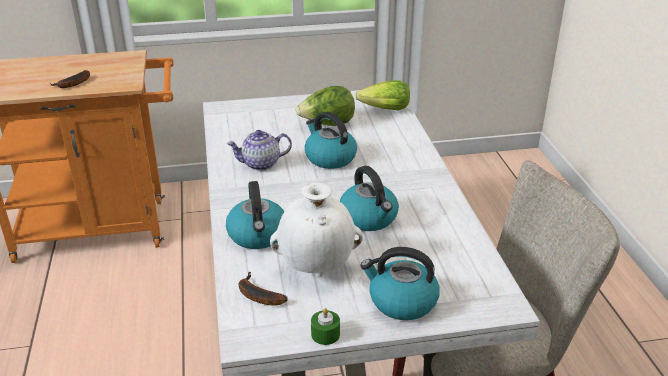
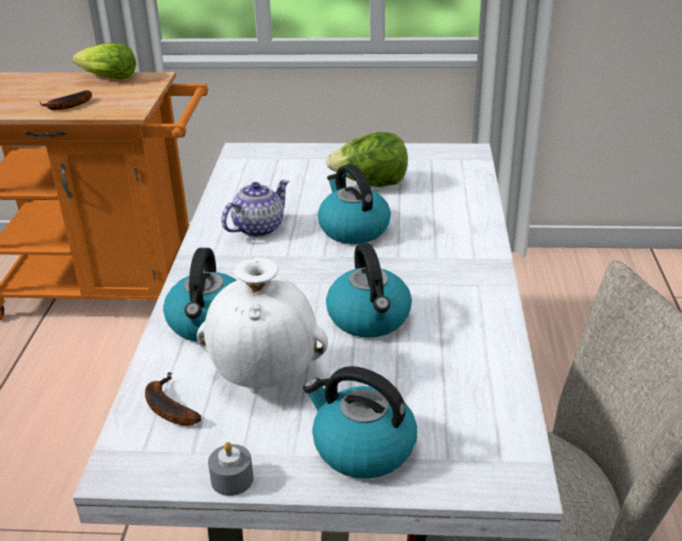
camera: 15 degrees right, 0 degrees up
(260, 164) = (258, 228): teapot -> teapot turned 135 degrees clockwise
(325, 334) = (232, 479): green candle -> grey candle
(385, 109) = (458, 171): lettuce -> lettuce (108, 78)

